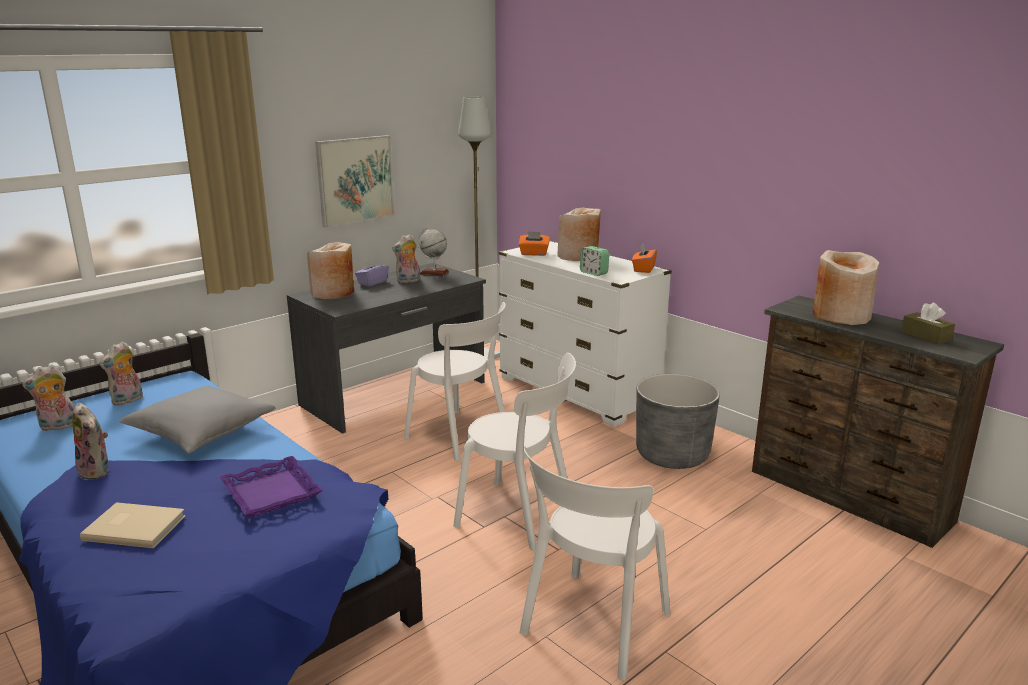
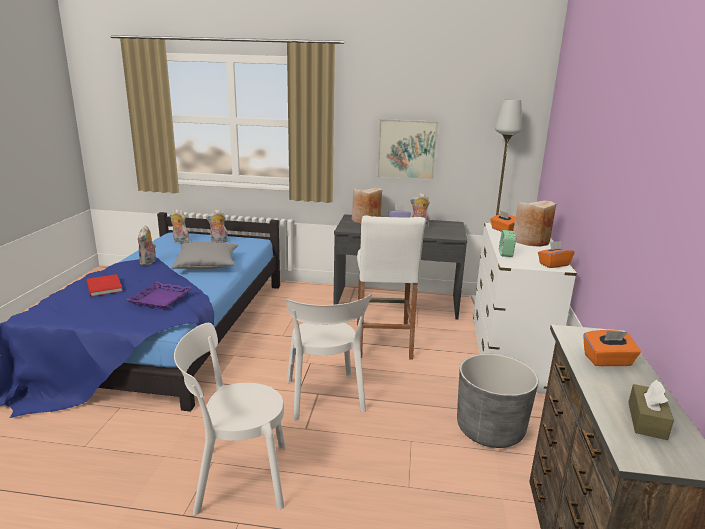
camera: 50 degrees right, 0 degrees up
(134, 526) = (105, 286): beige book -> red book
(434, 273) = (446, 227): globe -> none
(460, 436) = (383, 340): white chair -> white stool
(840, 316) = (607, 361): beige vase -> orange tissue box

